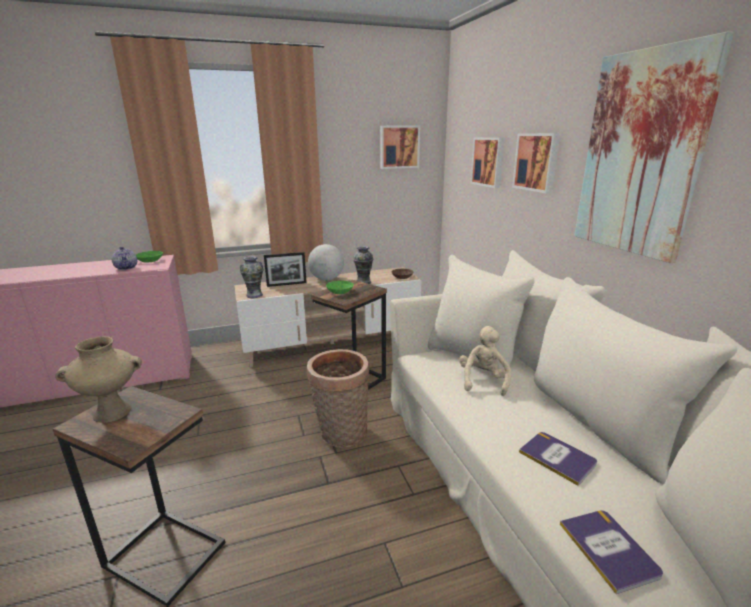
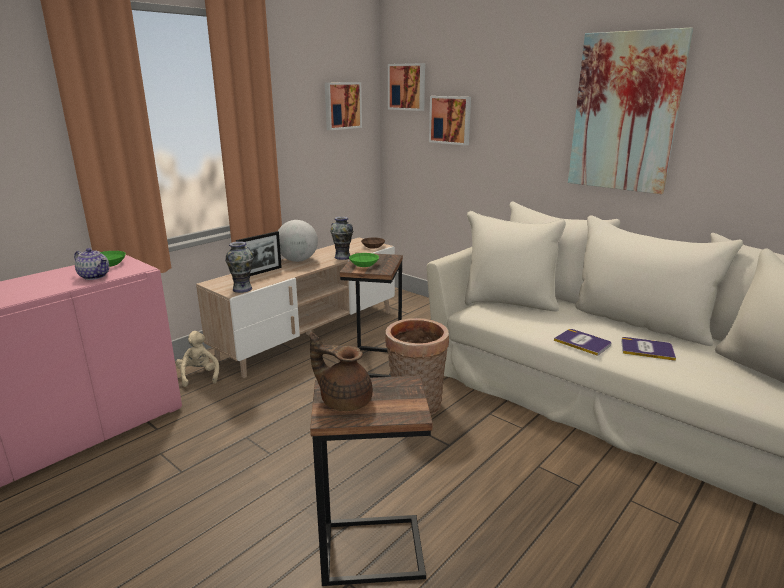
camera: 30 degrees left, 0 degrees up
(113, 412) = (344, 400): beige vase -> brown teapot
(483, 381) = (542, 316): beige plush toy -> beige plush toy (199, 376)
(537, 162) = (515, 119): picture -> picture (407, 87)
(609, 549) = (725, 385): book -> book (582, 342)

